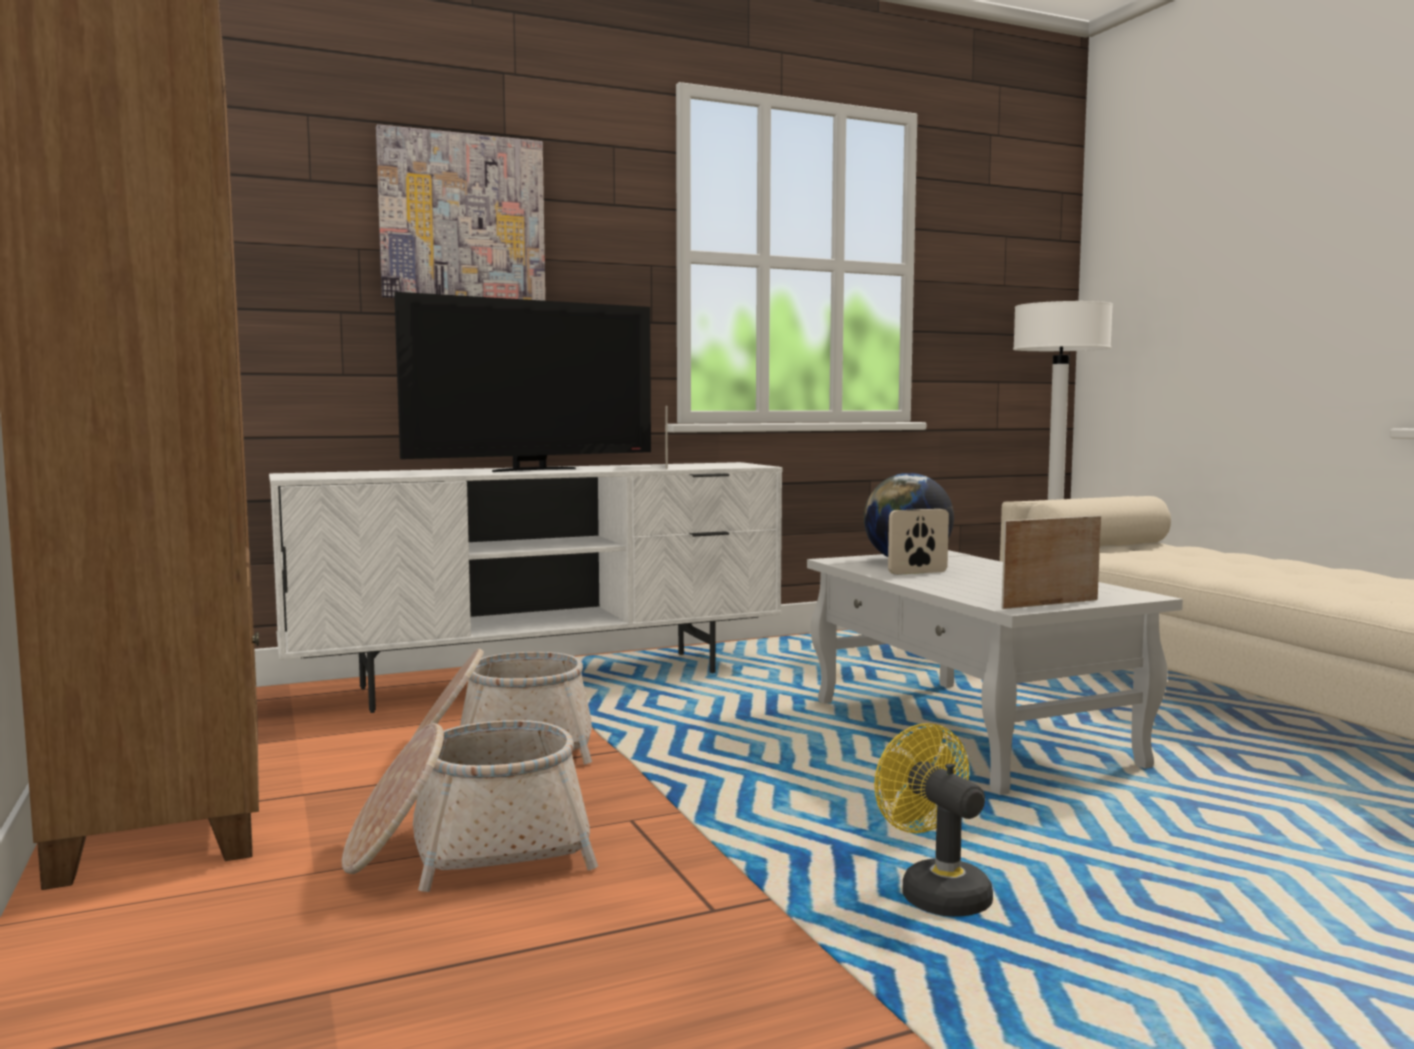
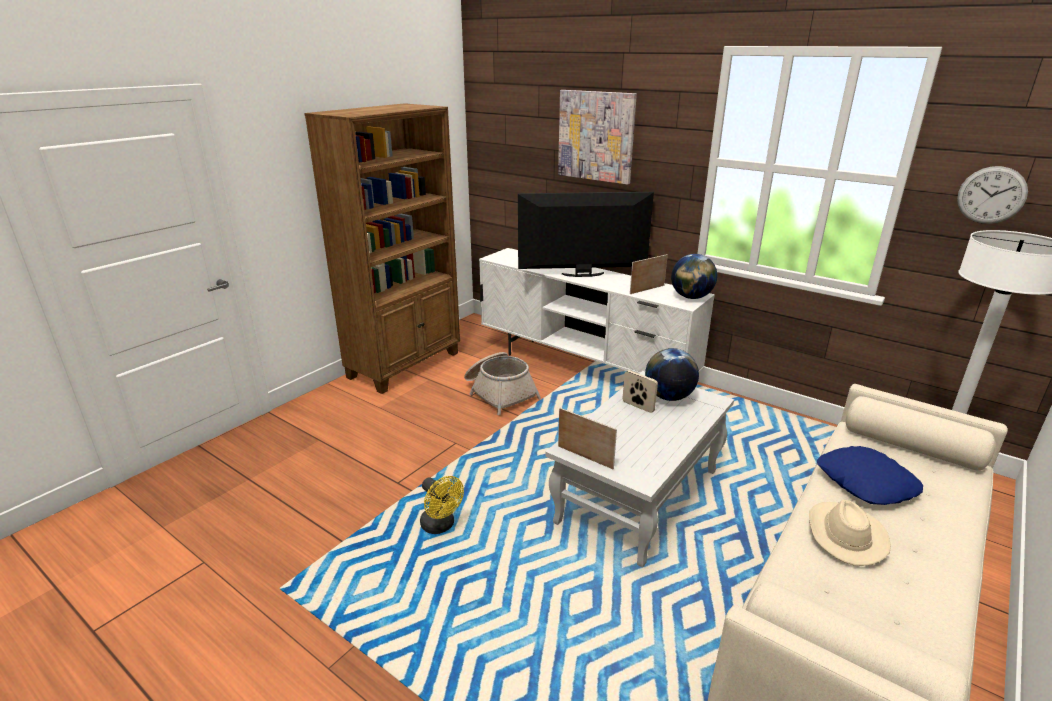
camera: 60 degrees right, 20 degrees up
(469, 851) = (409, 424): basket -> none
(532, 470) = (582, 275): television -> television turned 150 degrees clockwise
(734, 464) = (691, 297): none -> globe
(935, 892) = (441, 526): yellow fan -> yellow fan turned 105 degrees clockwise
(985, 279) = (991, 195): none -> wall clock
(1167, 561) = (865, 483): none -> blue pillow
(1275, 576) = (844, 534): none -> beige hat

